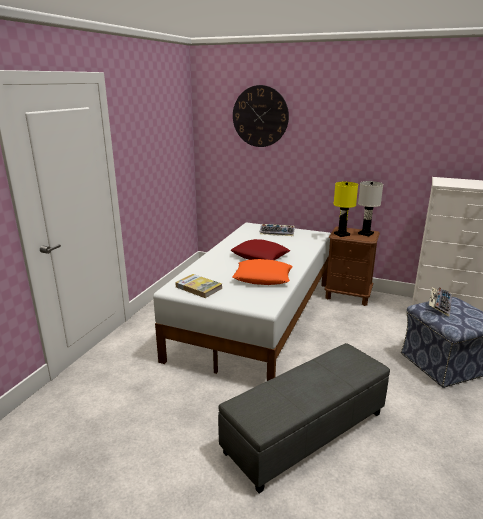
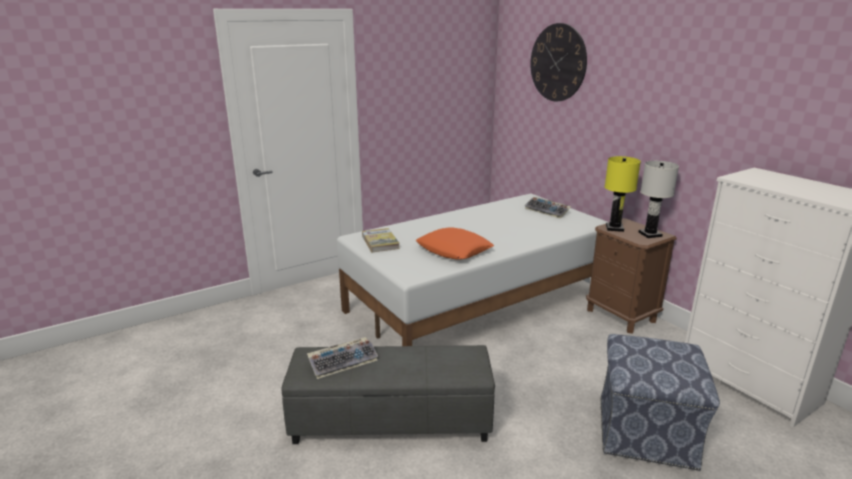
camera: 35 degrees right, 0 degrees up
(260, 256) = (487, 229): red pillow -> none
(439, 304) = (649, 344): keyboard -> keyboard (343, 361)

